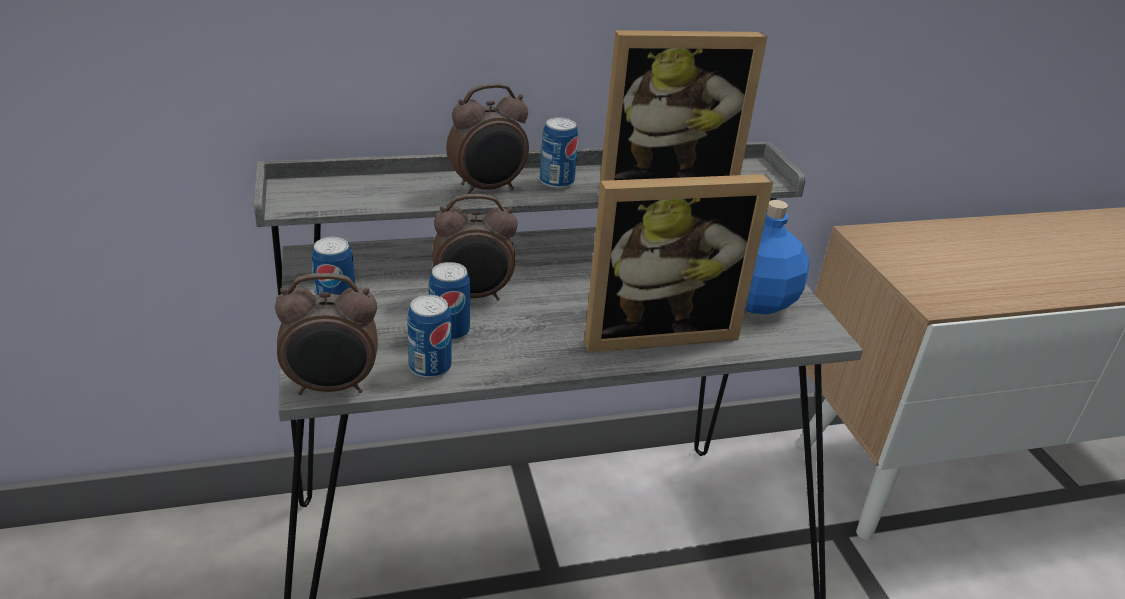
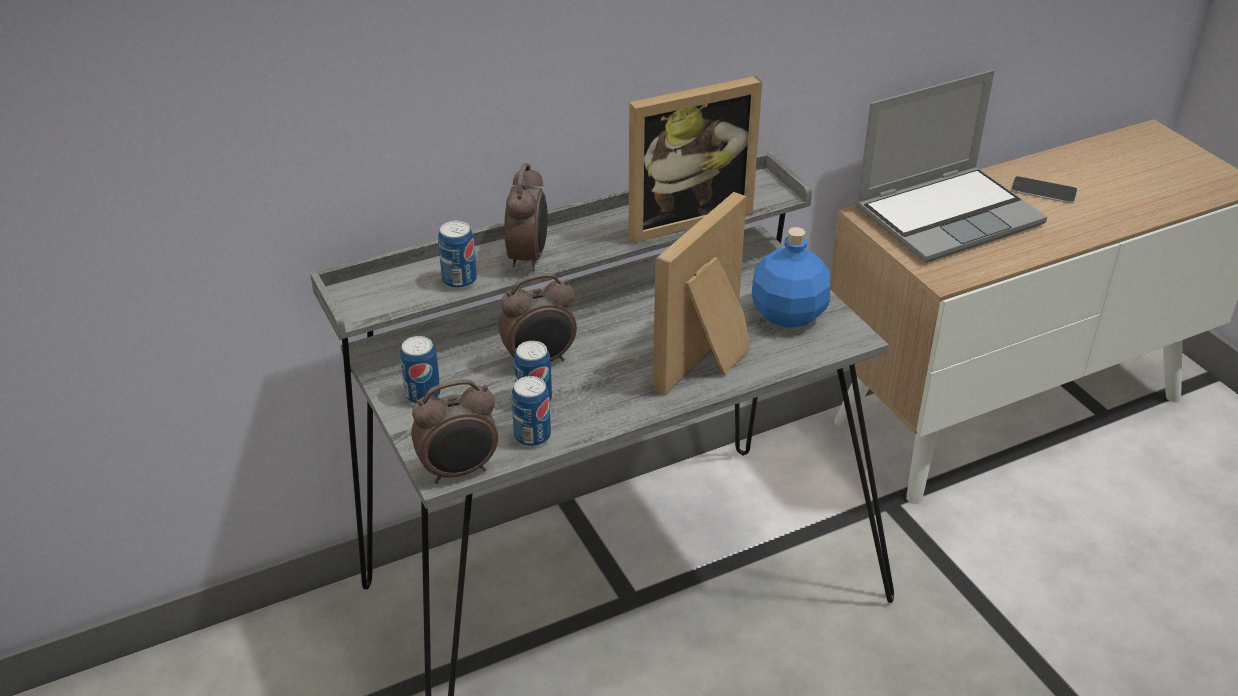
camera: 10 degrees left, 5 degrees up
(488, 189) = (529, 257): alarm clock -> alarm clock turned 45 degrees counterclockwise
(556, 182) = (587, 237): can -> can (459, 281)
(656, 330) = (710, 362): picture frame -> picture frame turned 150 degrees clockwise
(948, 249) = (948, 215): none -> laptop
(1052, 244) = (1043, 190): none -> phone

